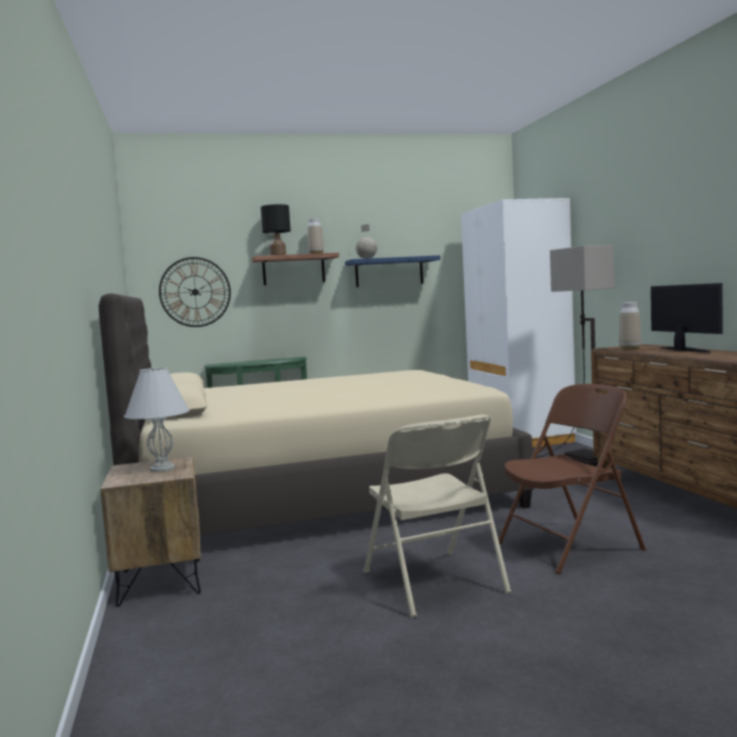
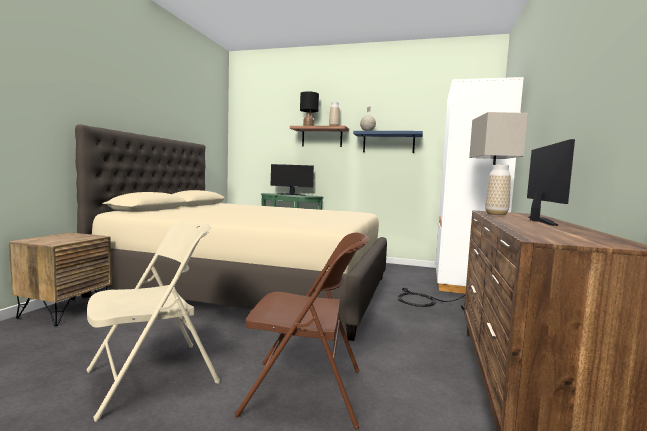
camera: 30 degrees right, 0 degrees up
(162, 469) = (69, 238): white table lamp -> none
(195, 292) = (262, 147): wall clock -> none
(261, 361) = (291, 194): none -> monitor
(433, 582) = (152, 377): beige chair -> beige chair turned 135 degrees counterclockwise

